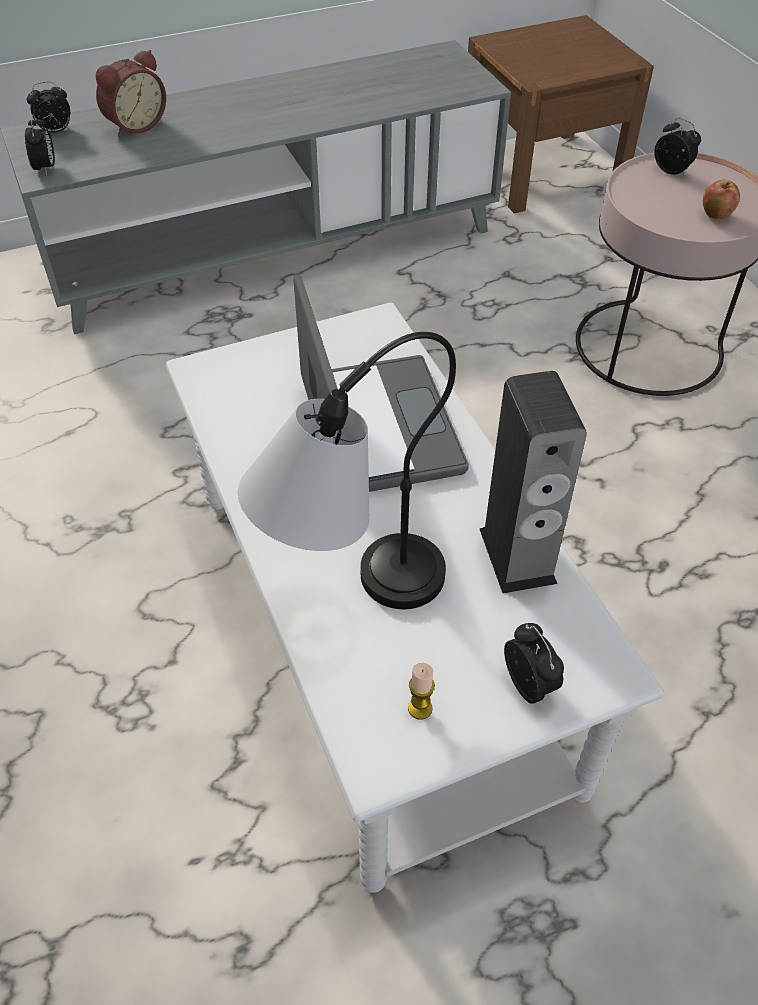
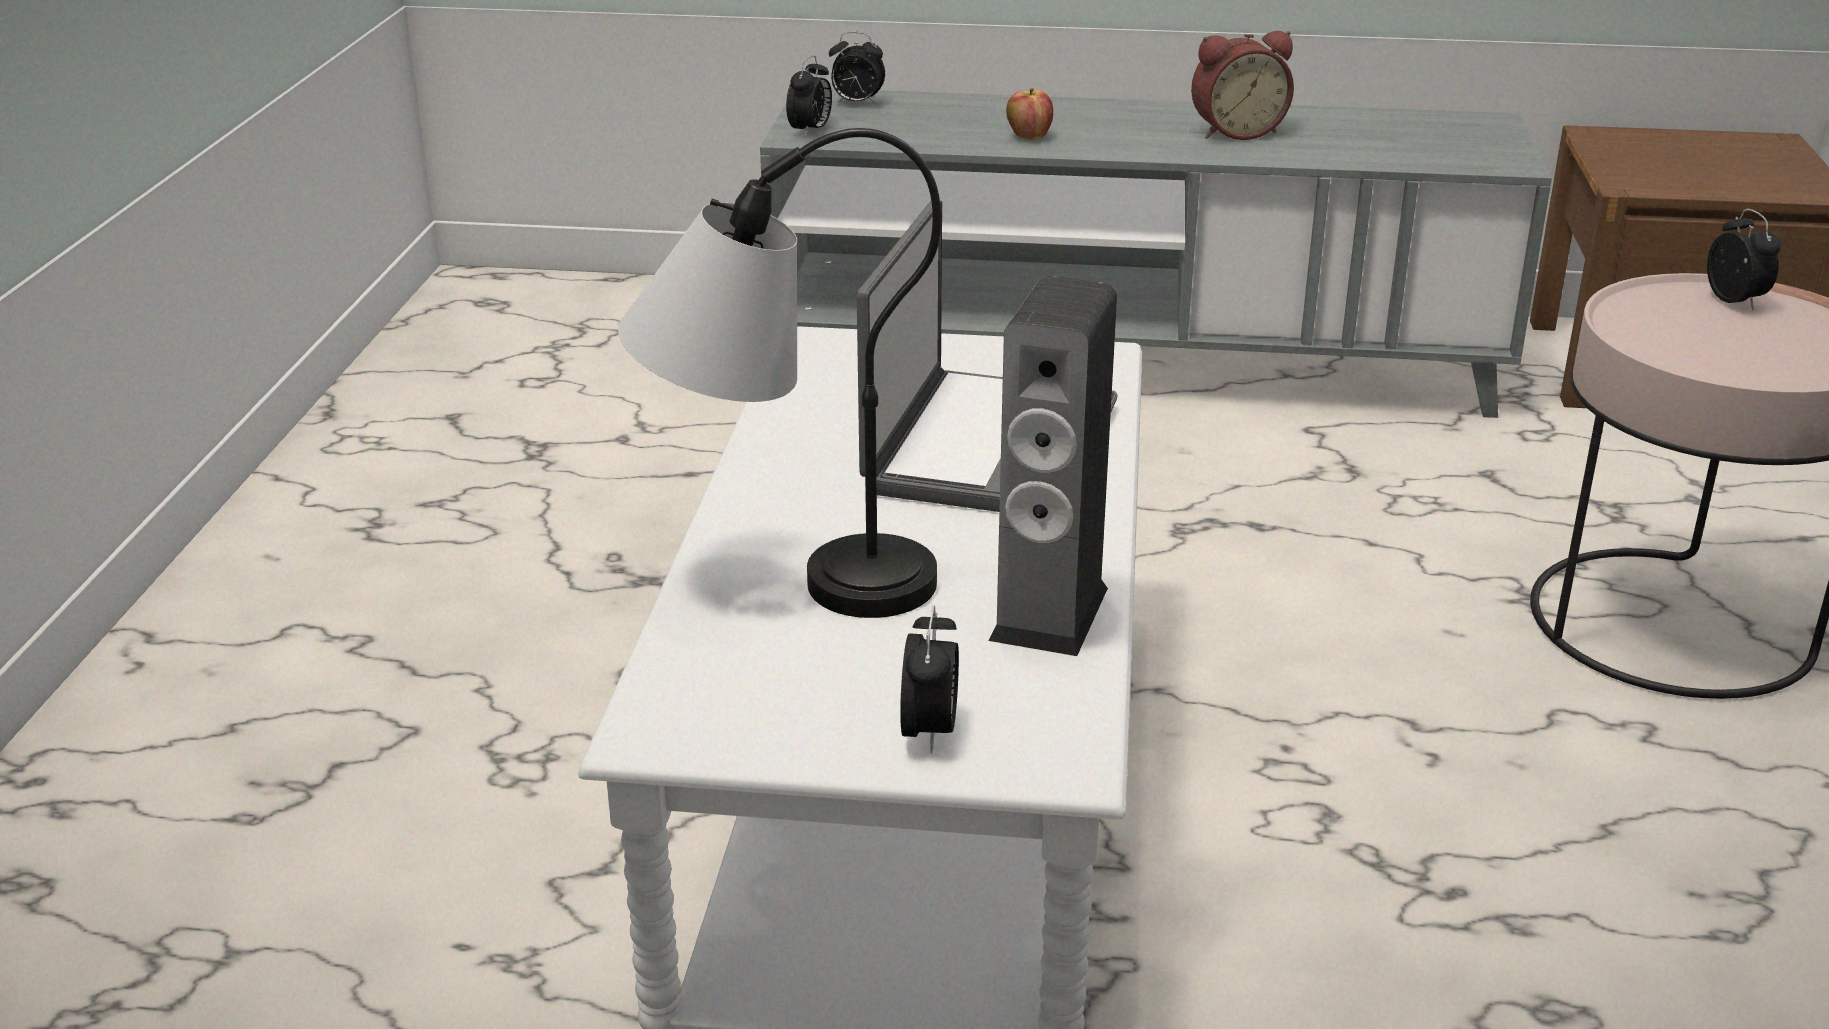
camera: 30 degrees right, 20 degrees down
(135, 125) = (961, 115): alarm clock -> alarm clock (1236, 132)
(420, 708) = (761, 703): candle -> none
(715, 215) = (1761, 361): apple -> apple (1029, 137)

